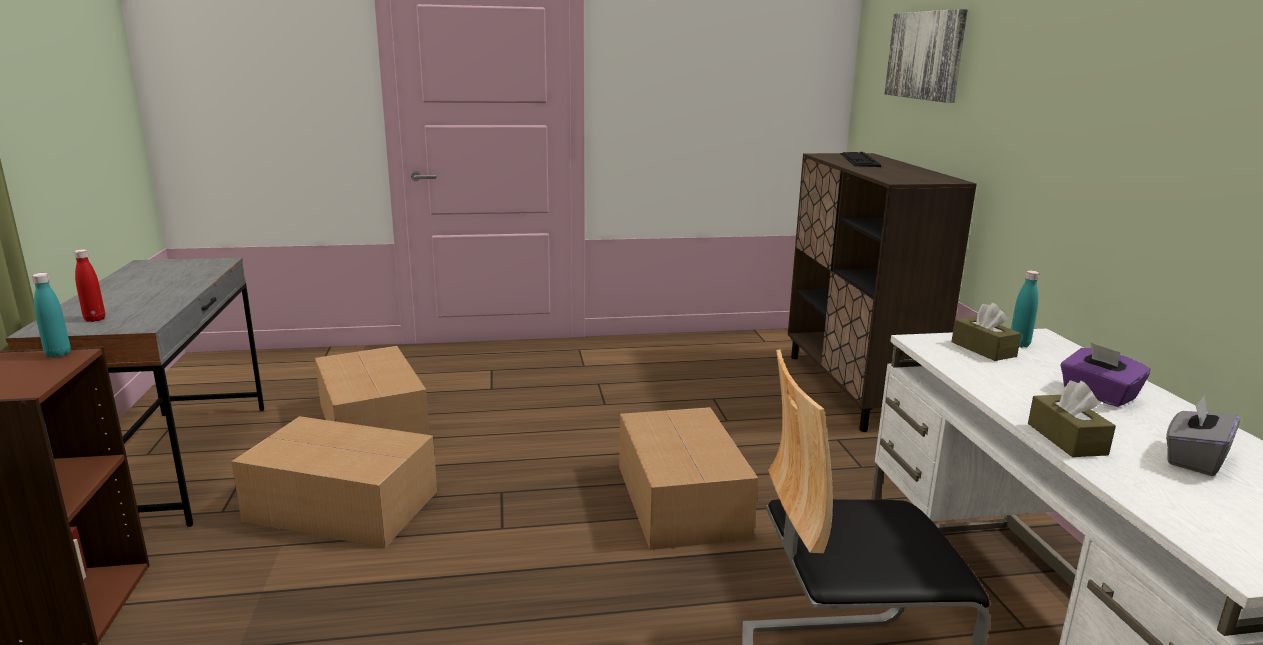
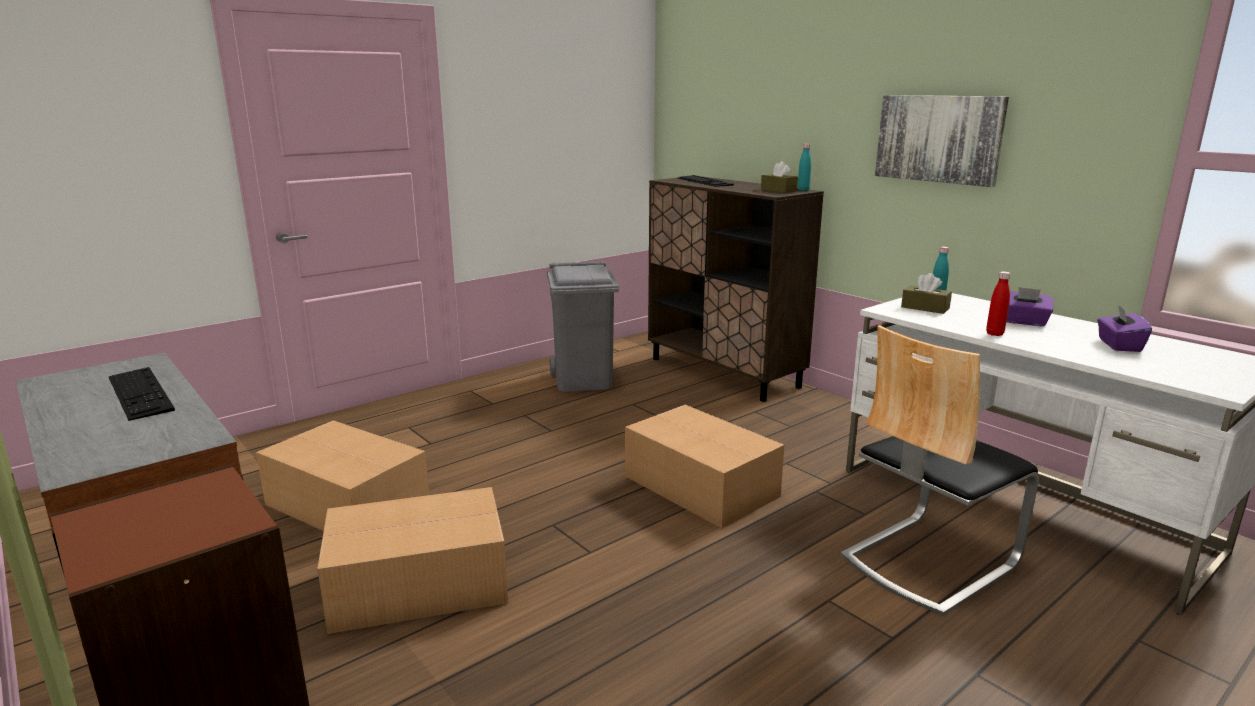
camera: 30 degrees left, 0 degrees up
(58, 354) = (194, 483): turquoise bottle -> turquoise bottle (803, 190)
(95, 319) = (124, 446): red bottle -> red bottle (994, 334)
(173, 284) = (140, 393): none -> keyboard
(693, 363) = (583, 380): none -> grey trash can
(926, 55) = (745, 92): picture -> picture (939, 138)
(1066, 439) = (1053, 349): brown tissue box -> brown tissue box (778, 190)
(1194, 459) = (1118, 345): grey tissue box -> purple tissue box

